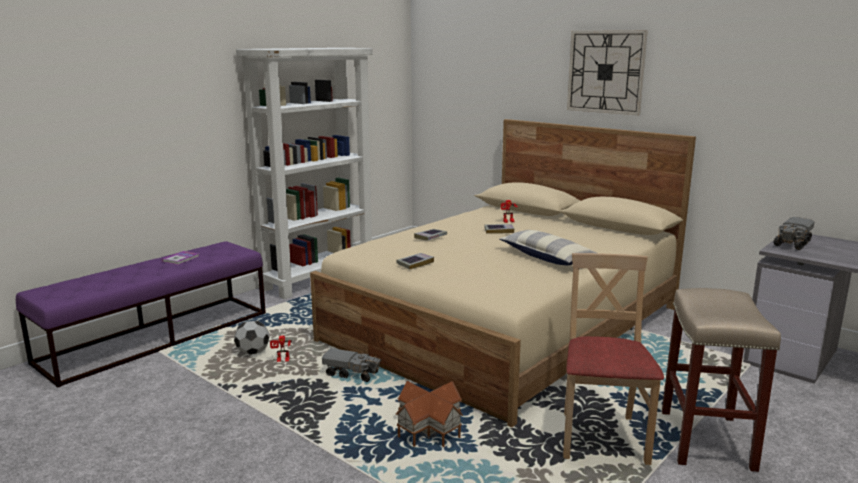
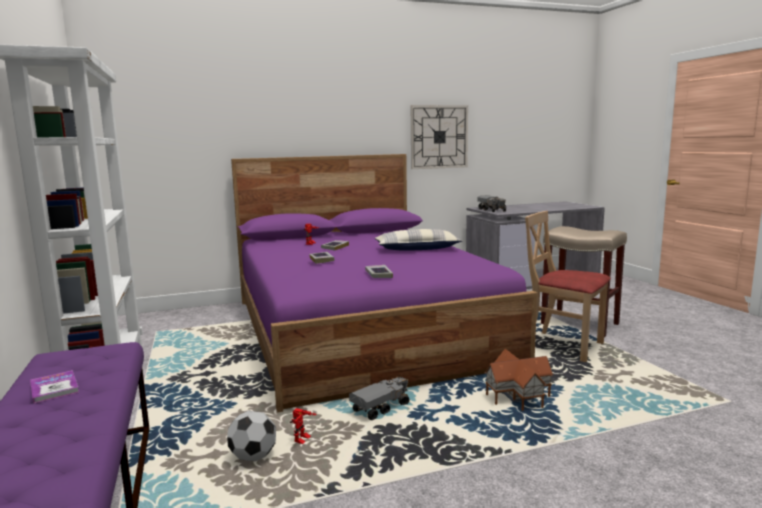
camera: 60 degrees left, 5 degrees down
(507, 323) = (362, 329): beige bed -> purple bed
(606, 72) = (326, 109): wall clock -> wall clock (439, 137)

